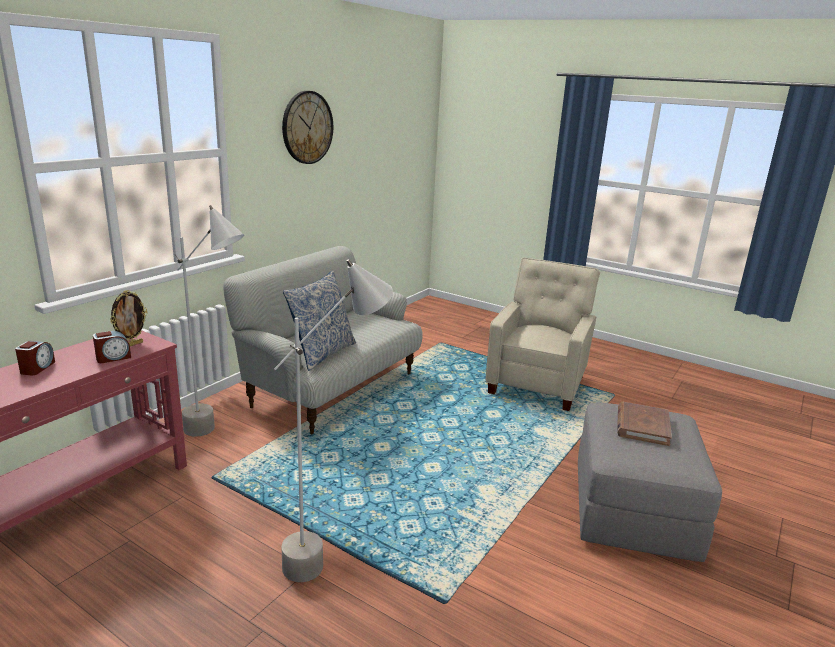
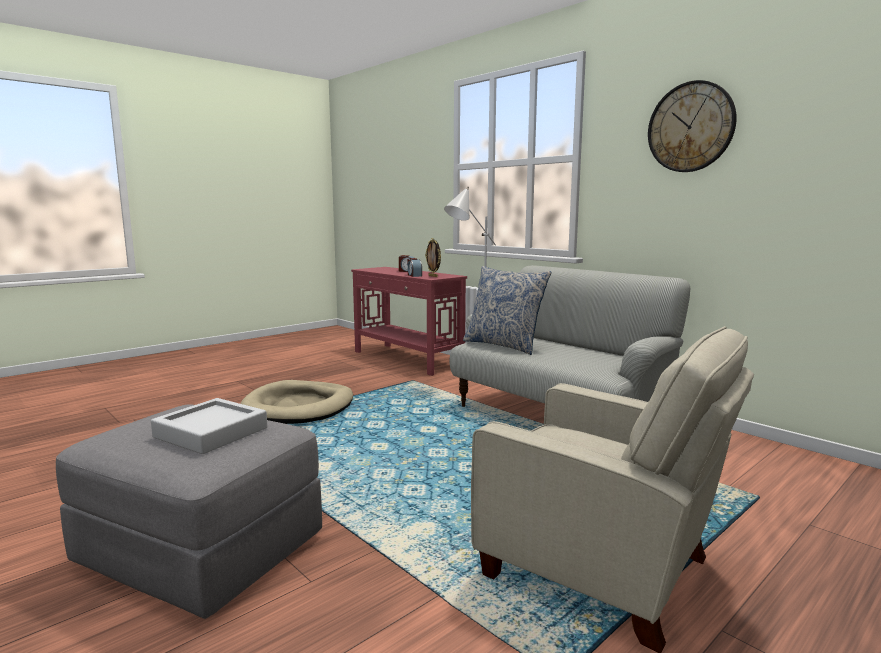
camera: 105 degrees right, 10 degrees down
(333, 554) = (299, 407): grey floor lamp -> beige dog bed
(642, 426) = (211, 432): brown book -> grey tray

